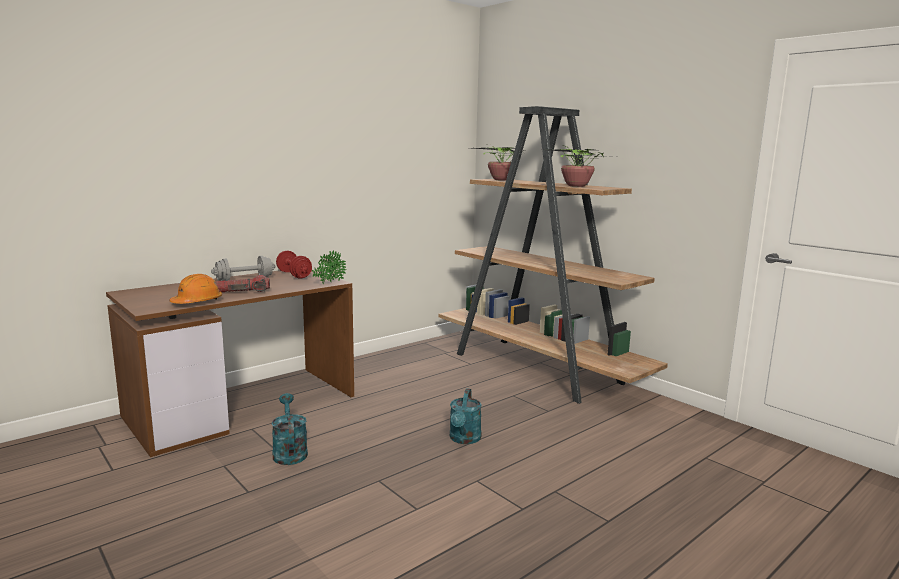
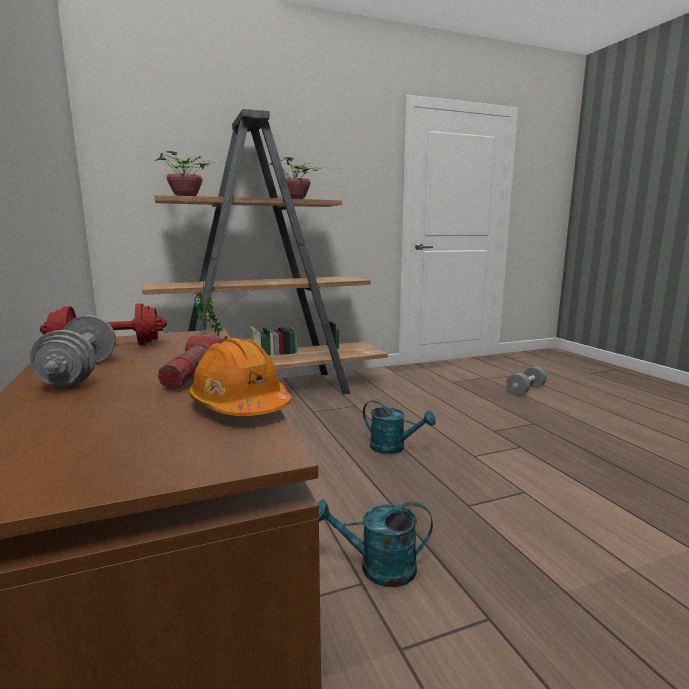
camera: 70 degrees left, 0 degrees up
(751, 518) = (525, 390): none -> grey dumbbell

